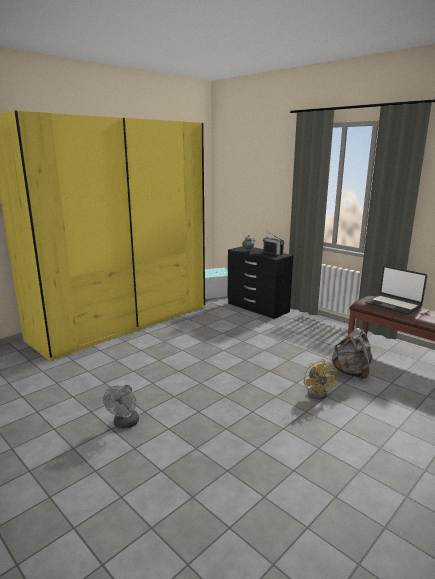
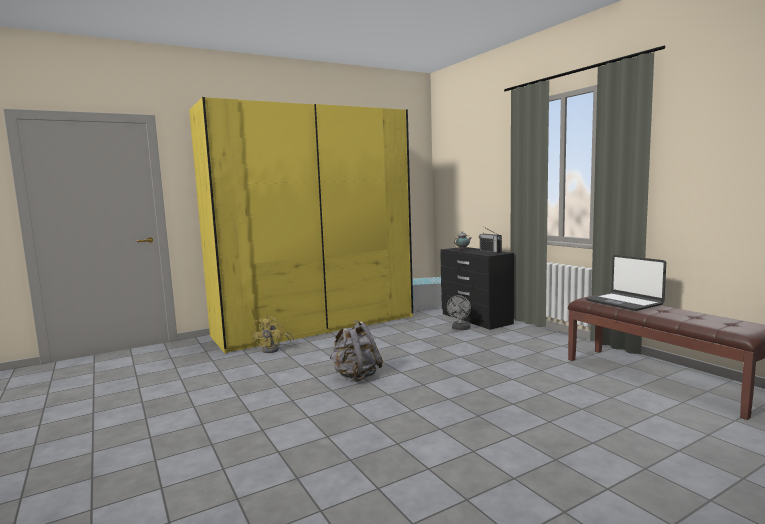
camera: 15 degrees right, 10 degrees down
(125, 424) = (265, 409): grey fan -> grey fan (460, 329)
(319, 393) = (505, 399): yellow fan -> yellow fan (274, 349)
(351, 373) = (560, 384): grey backpack -> grey backpack (356, 376)

